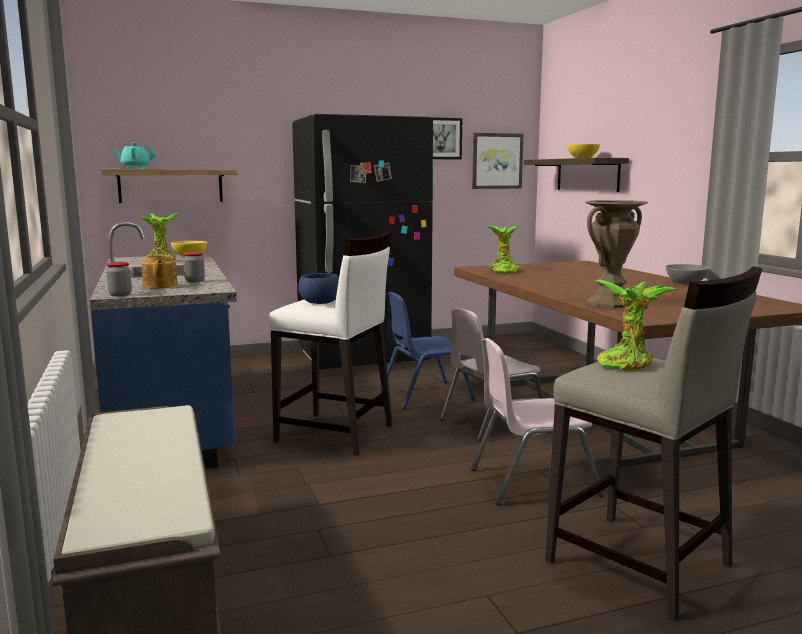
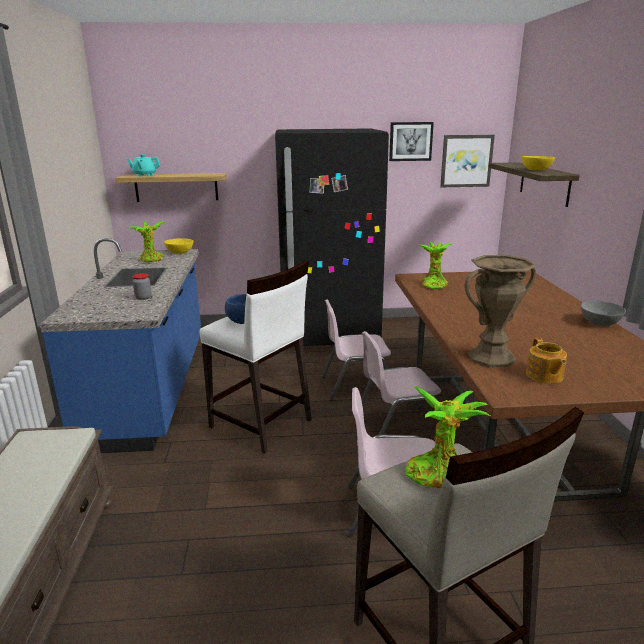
camera: 15 degrees right, 10 degrees up
(120, 294) = (68, 317): jar -> none
(159, 286) = (110, 304): teapot -> teapot (544, 376)
(425, 395) = (357, 386): blue chair -> pink chair

